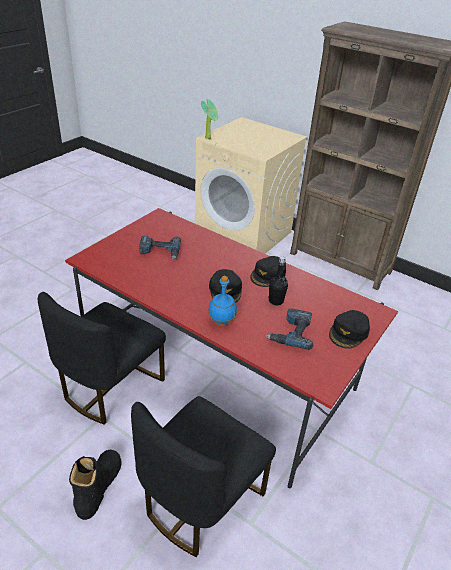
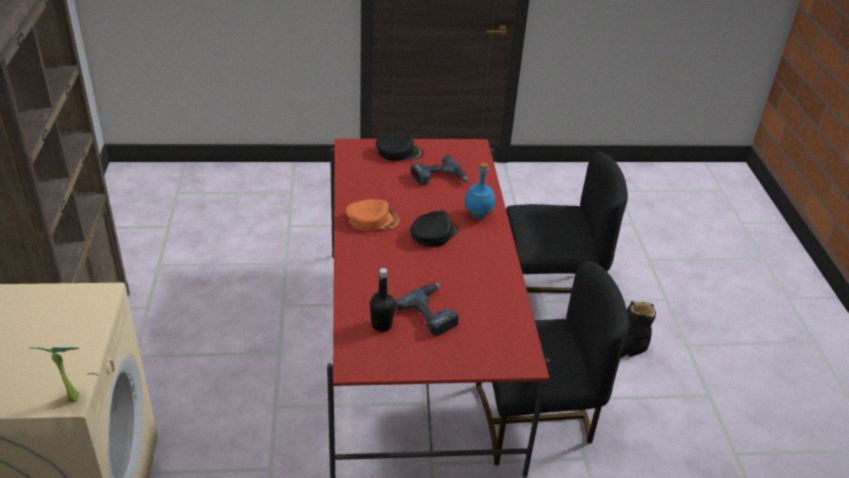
camera: 130 degrees left, 0 degrees up
(268, 275) = (372, 219): black cap -> orange cap
(276, 301) = (408, 199): black bottle -> black bottle (381, 325)

